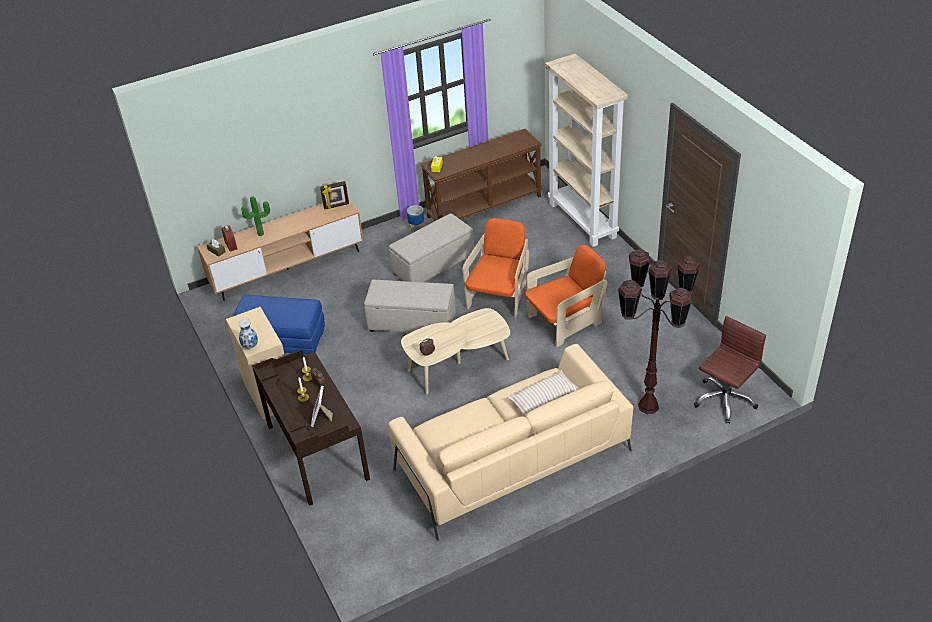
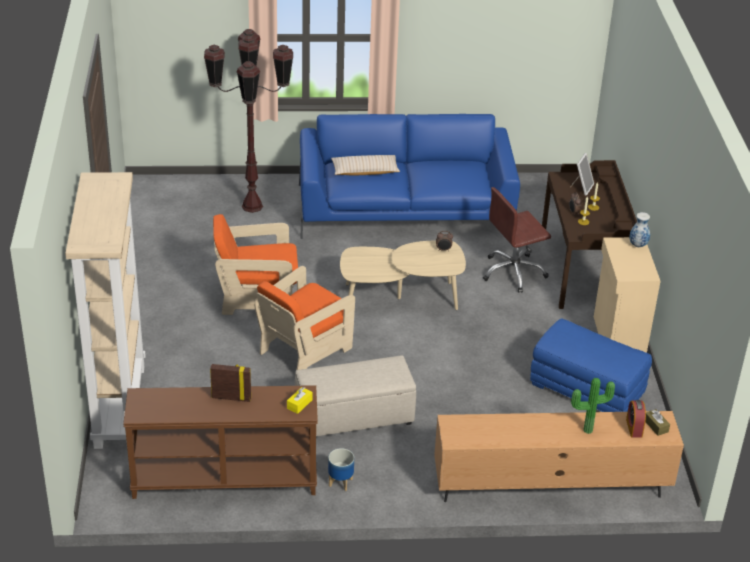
camera: 160 degrees left, 5 degrees down
(336, 206) = (464, 436): picture frame -> picture frame (231, 397)
(411, 322) = (424, 357): beige ottoman -> none
(512, 460) = (405, 210): beige sofa -> blue sofa
(724, 399) = (182, 189): brown office chair -> brown office chair (513, 272)

